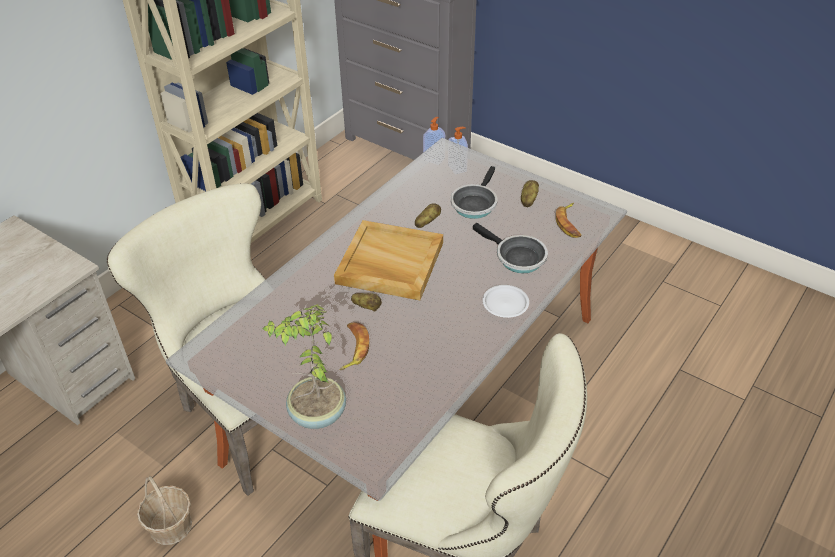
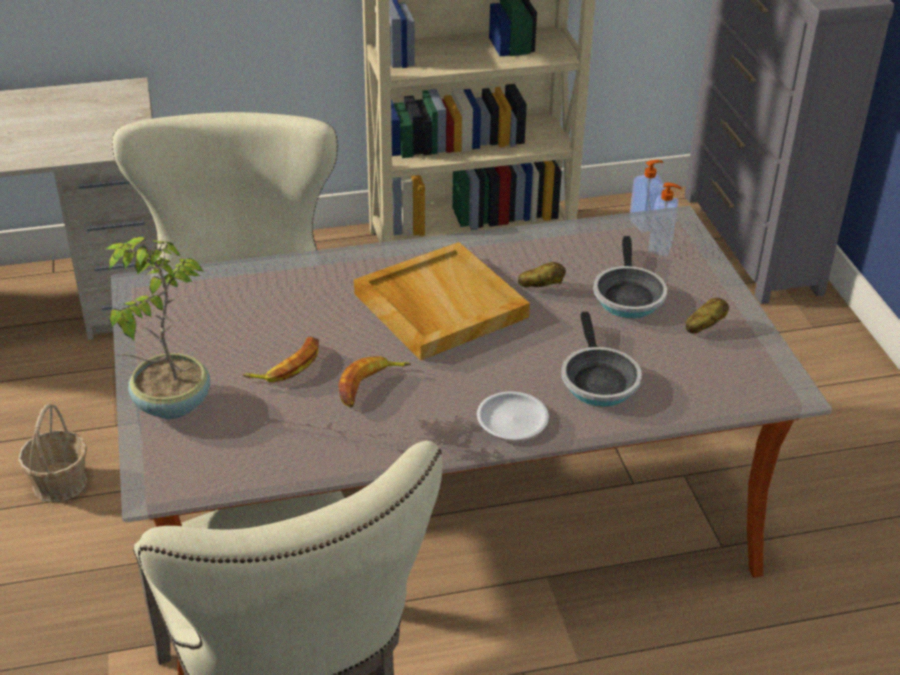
camera: 40 degrees right, 5 degrees down
(367, 307) = (355, 334): potato -> none
(474, 204) = (627, 296): frying pan -> frying pan turned 60 degrees counterclockwise
(569, 223) = (722, 380): banana -> banana (370, 385)

